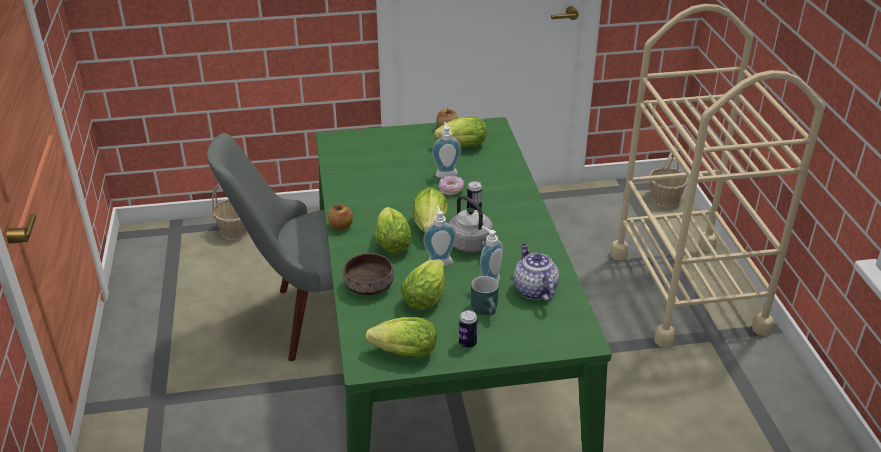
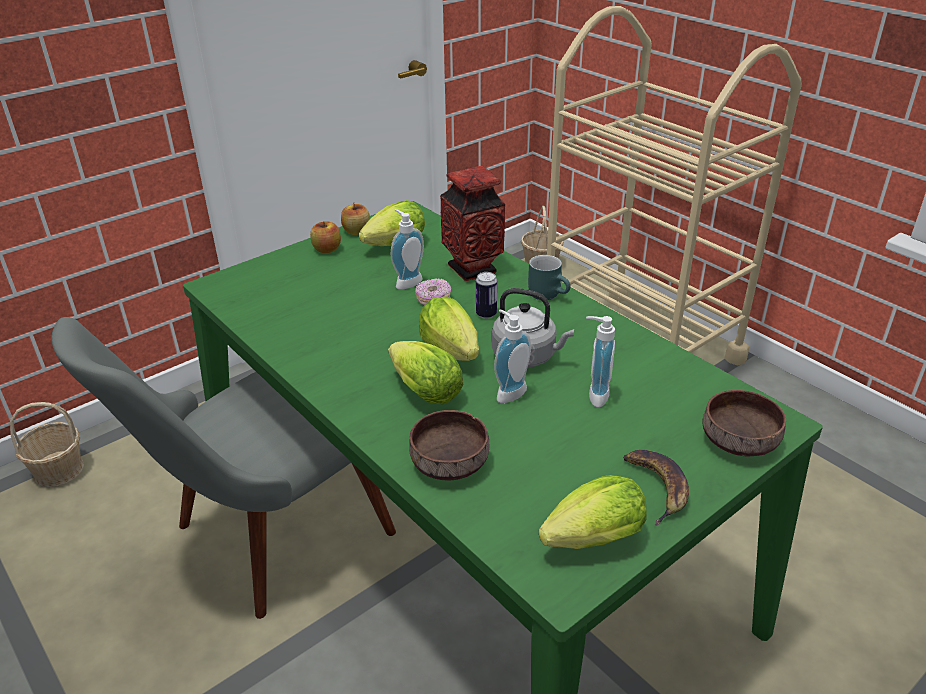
camera: 30 degrees left, 0 degrees up
(341, 226) = (331, 394): apple -> apple (327, 249)
(426, 296) = (540, 445): lettuce -> none
(467, 343) = (657, 487): can -> banana
(487, 310) = (632, 431): turquoise mug -> turquoise mug (549, 294)
(495, 178) = (472, 269): none -> vase
(534, 289) = (656, 383): teapot -> none
(547, 339) = (738, 439): none -> brown bowl

